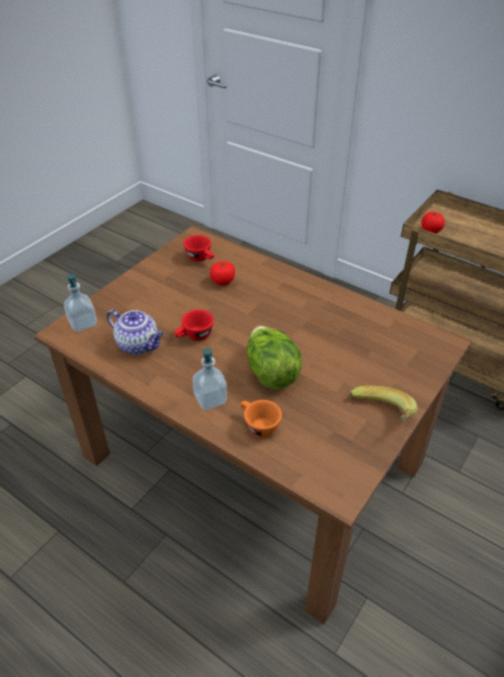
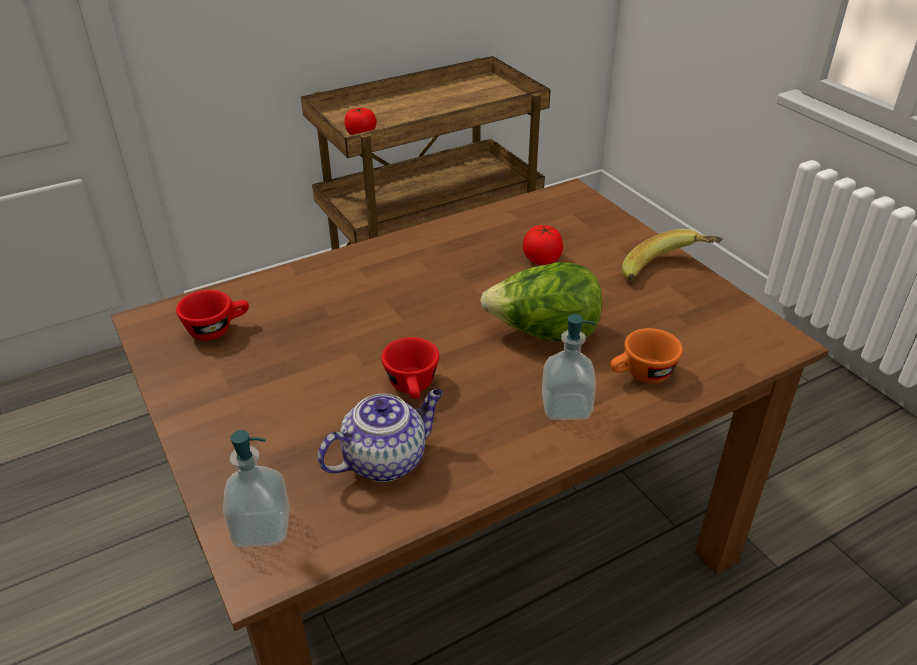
camera: 65 degrees left, 5 degrees down
(223, 281) = (302, 323): tomato -> tomato (542, 259)

